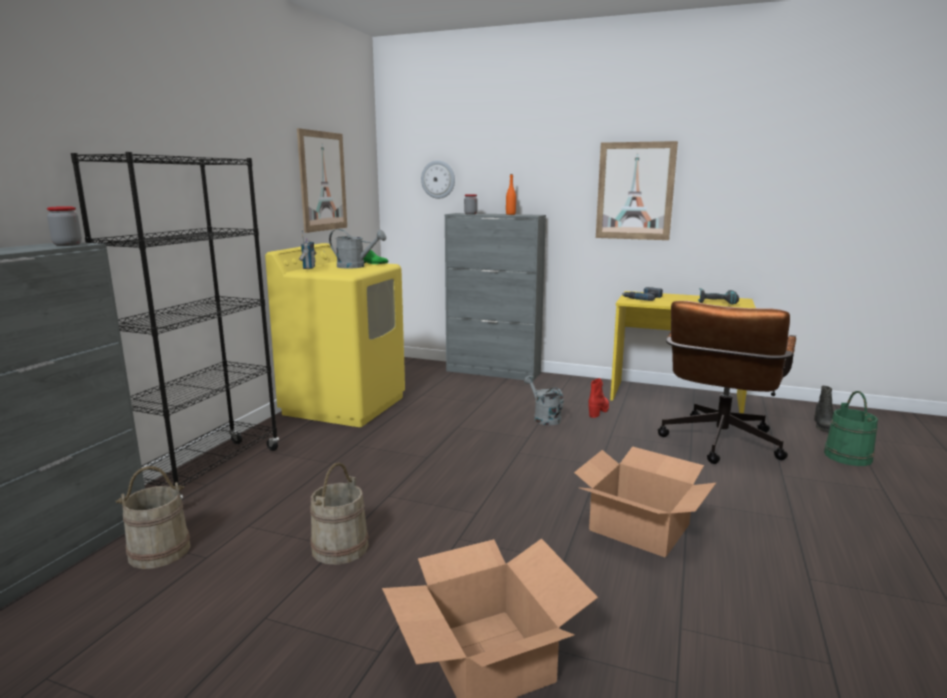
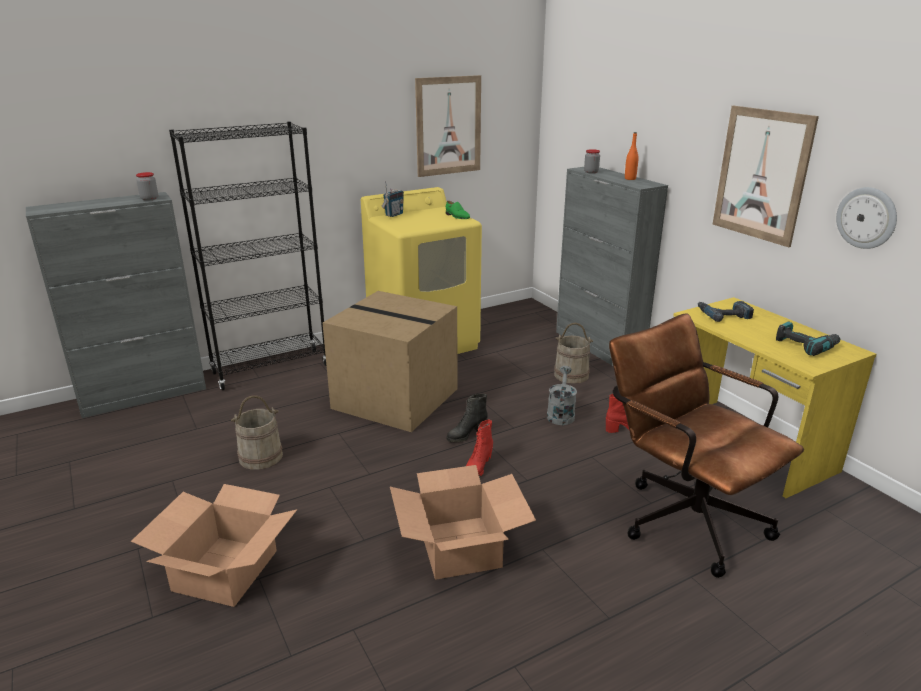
camera: 40 degrees right, 10 degrees up
(159, 551) = (183, 414): beige bucket -> beige bucket (571, 375)
(356, 266) = (435, 219): grey watering can -> none
(393, 452) = (393, 399): none -> cardboard box
(438, 179) = (584, 125): wall clock -> wall clock (867, 218)
(552, 472) = (478, 467): none -> red boot
(718, 445) = (683, 515): brown office chair -> brown office chair turned 75 degrees clockwise
(823, 427) = (873, 556): black boot -> black boot (466, 435)
(848, 456) = (823, 601): green bucket -> none

